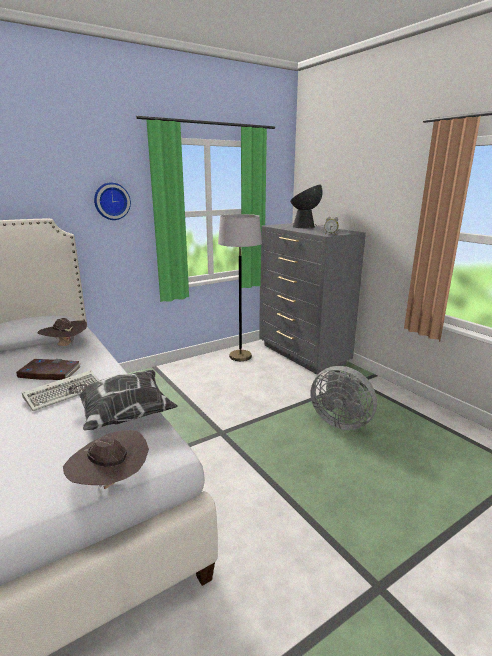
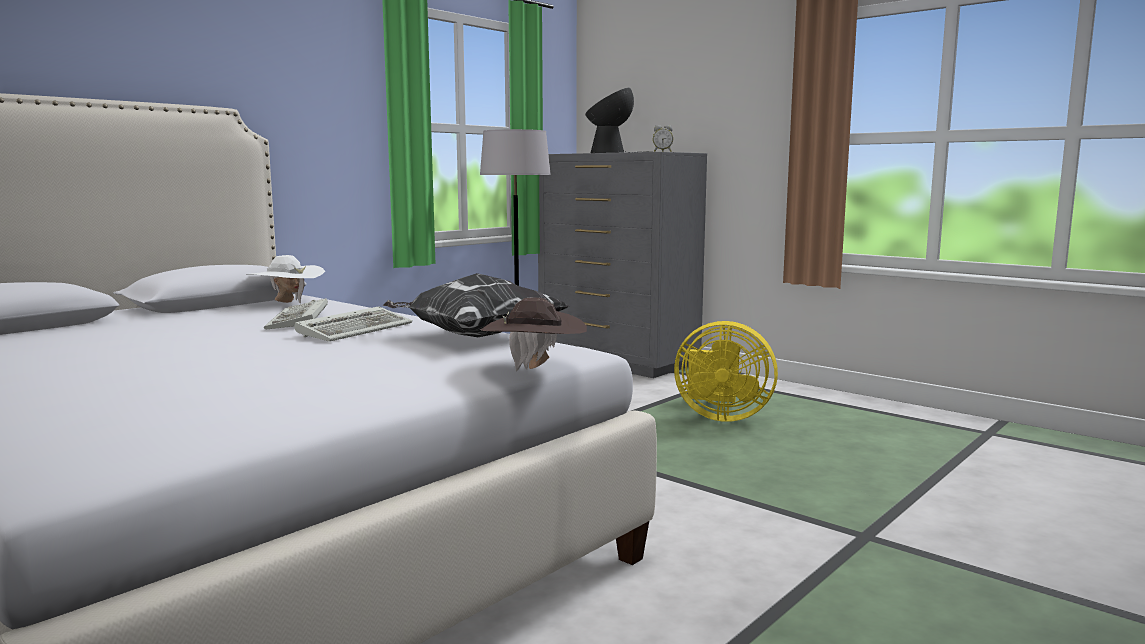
camera: 15 degrees left, 10 degrees down
(49, 372) = (299, 320): book -> keyboard
(65, 345) = (287, 303): brown hat -> white hat
(111, 201) = (321, 93): wall clock -> none
(340, 421) = (721, 416): grey fan -> yellow fan

